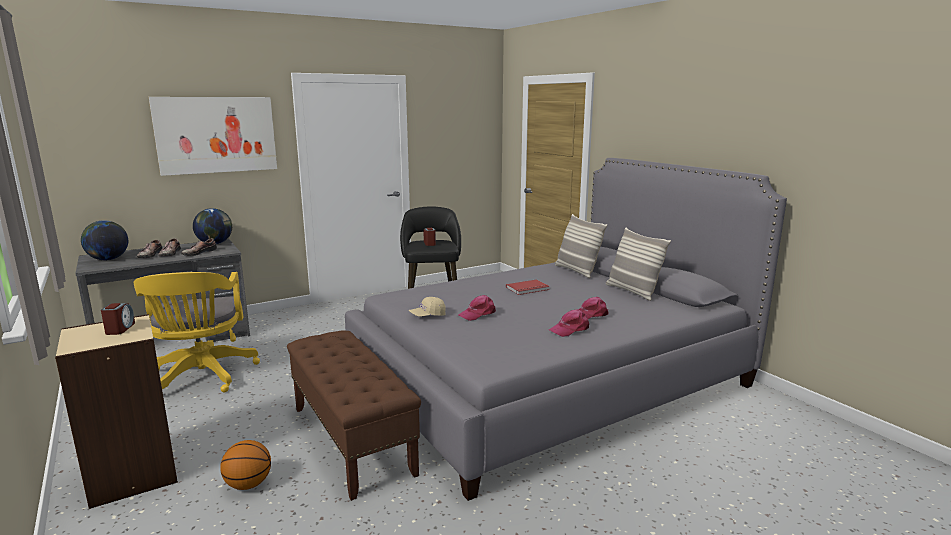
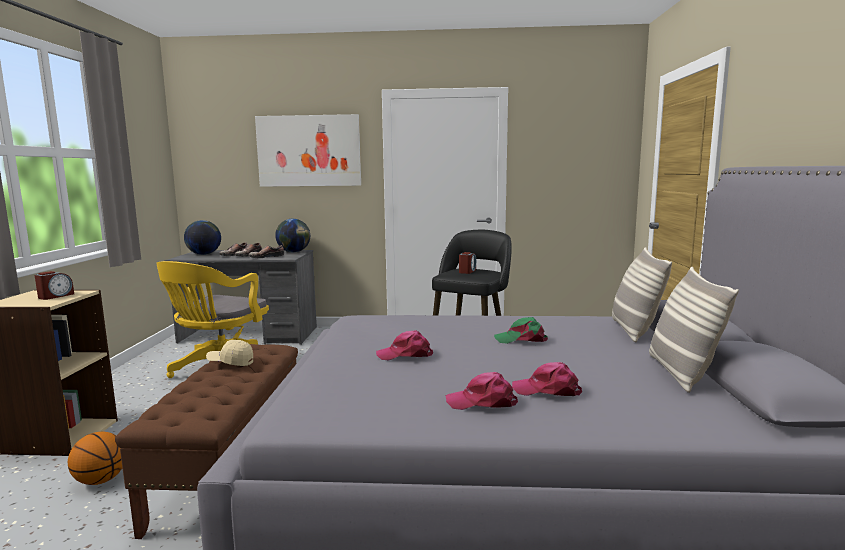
camera: 35 degrees right, 5 degrees down
(428, 315) = (350, 344): beige cap -> beige cap (231, 362)
(528, 289) = (521, 339): red book -> green cap

